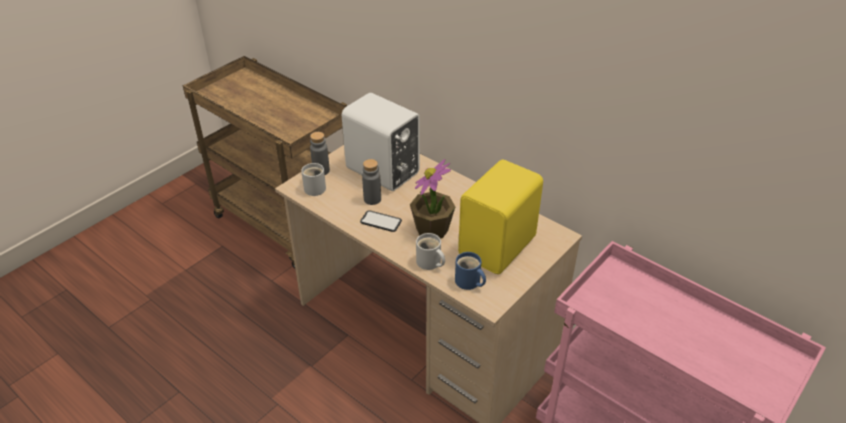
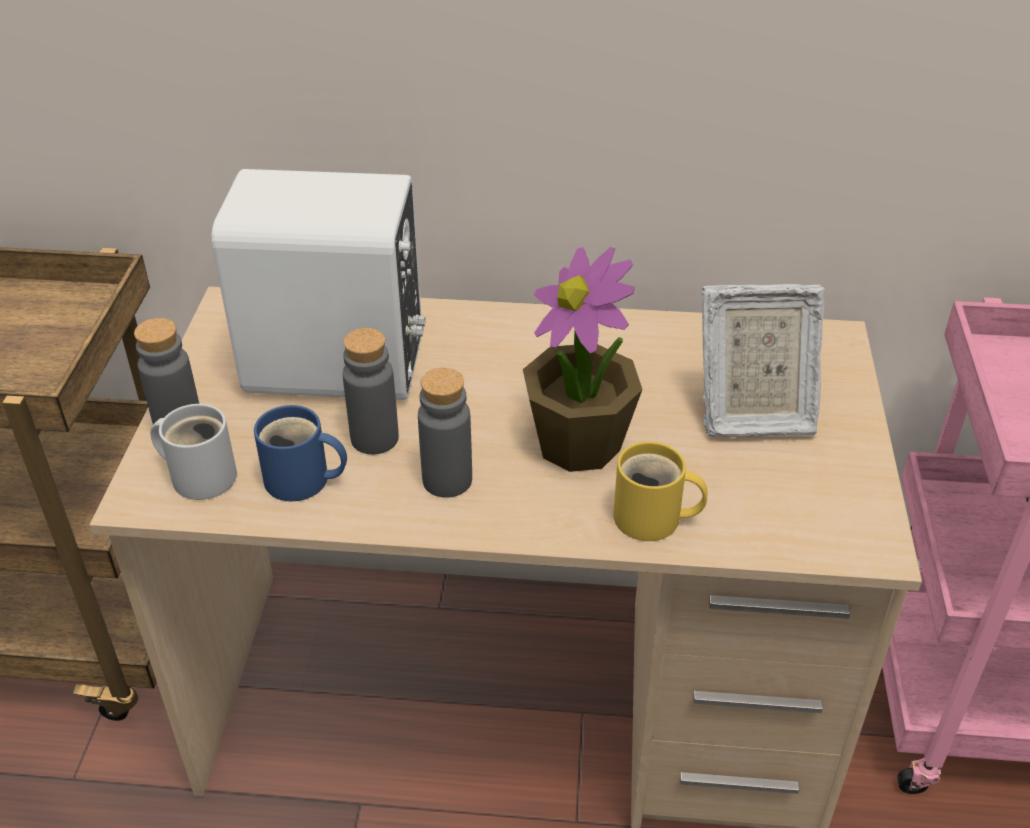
camera: 35 degrees left, 0 degrees up
(381, 221) = (447, 480): phone -> grey bottle
(429, 263) = (653, 520): white mug -> yellow mug
(468, 282) = (777, 520): blue mug -> blue mug (302, 481)
(499, 247) = (751, 414): yellow speaker -> picture frame

